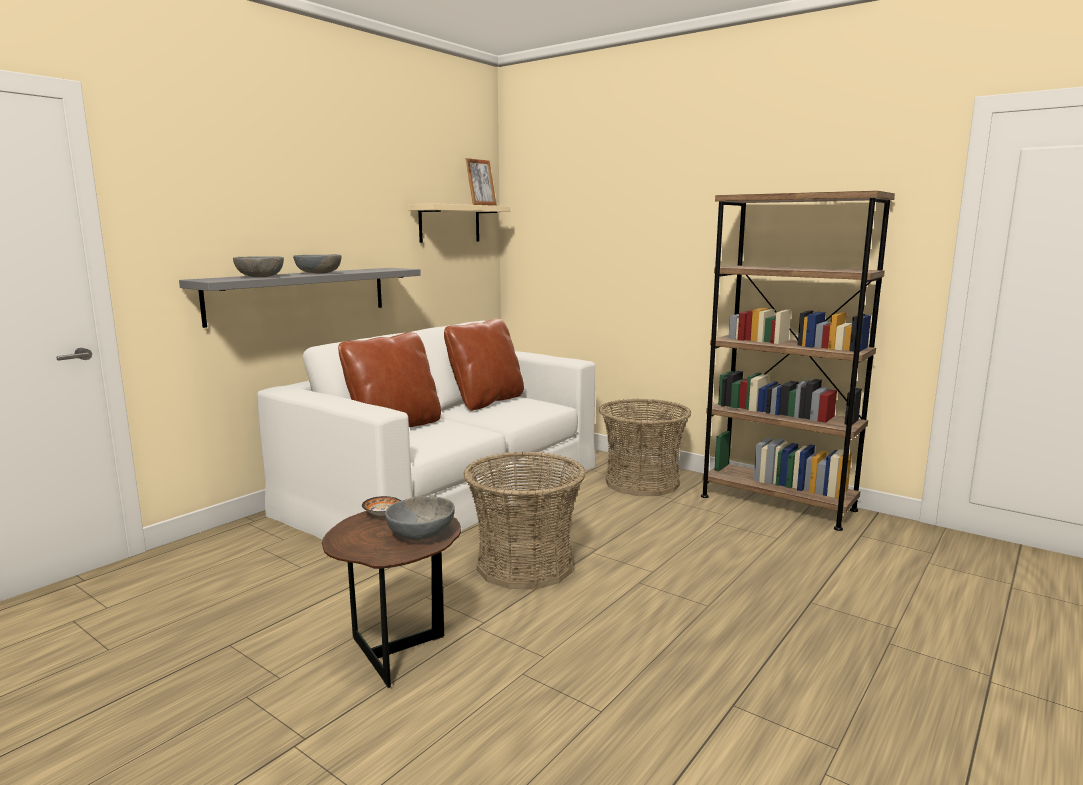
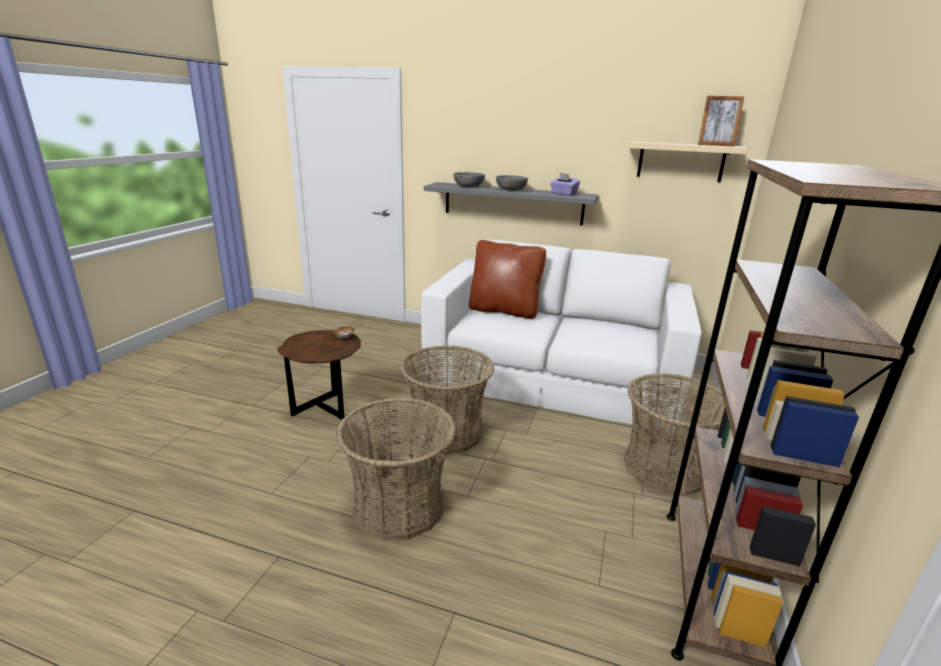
camera: 70 degrees right, 10 degrees up
(374, 269) = (563, 194): none -> purple tissue box
(420, 534) = (317, 351): grey bowl -> none
(486, 401) = (606, 325): brown pillow -> none
(658, 612) = (399, 506): none -> basket

